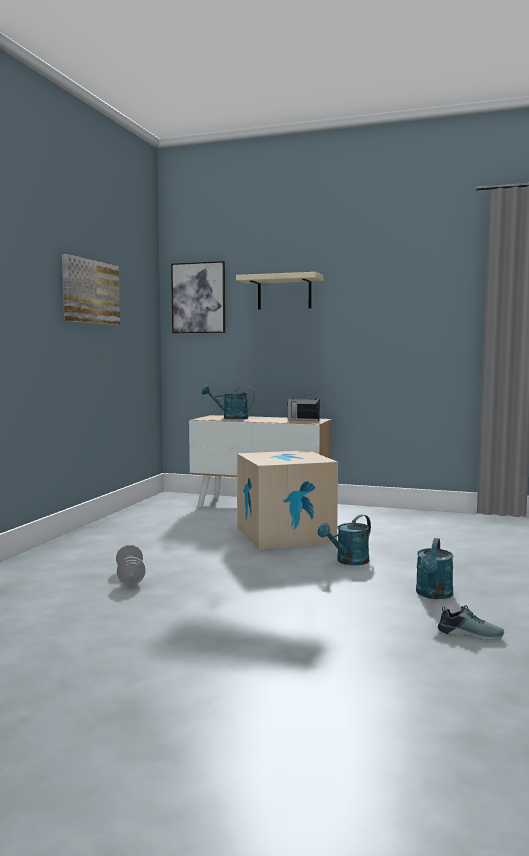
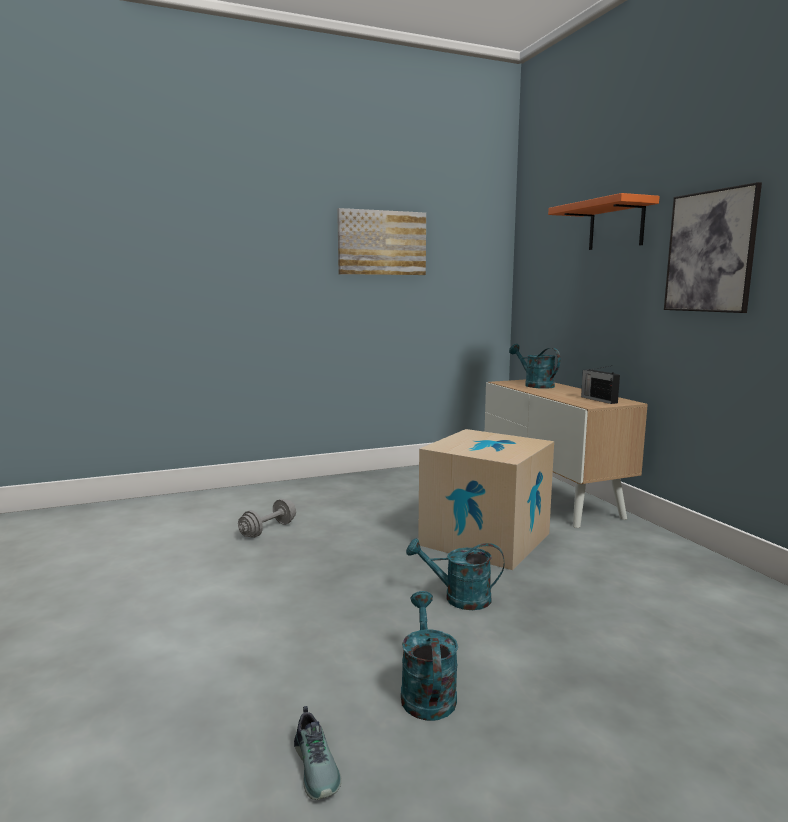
camera: 50 degrees right, 5 degrees up
(198, 298) = (541, 238): picture -> picture (710, 252)
(284, 293) = (616, 225): beige shelf -> orange shelf
(433, 595) = (426, 691): turquoise watering can -> turquoise watering can turned 105 degrees clockwise

